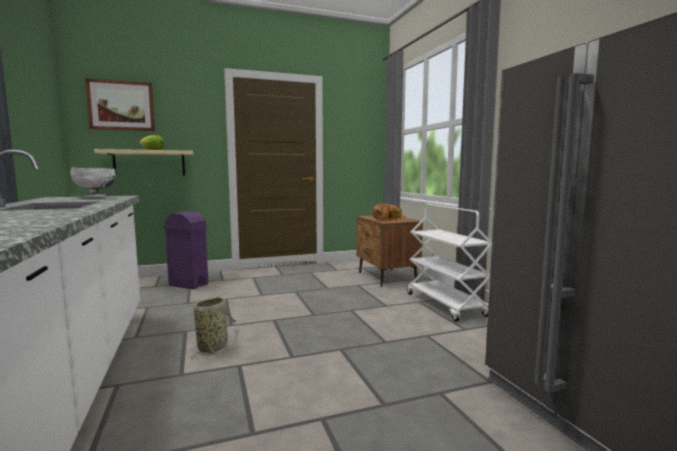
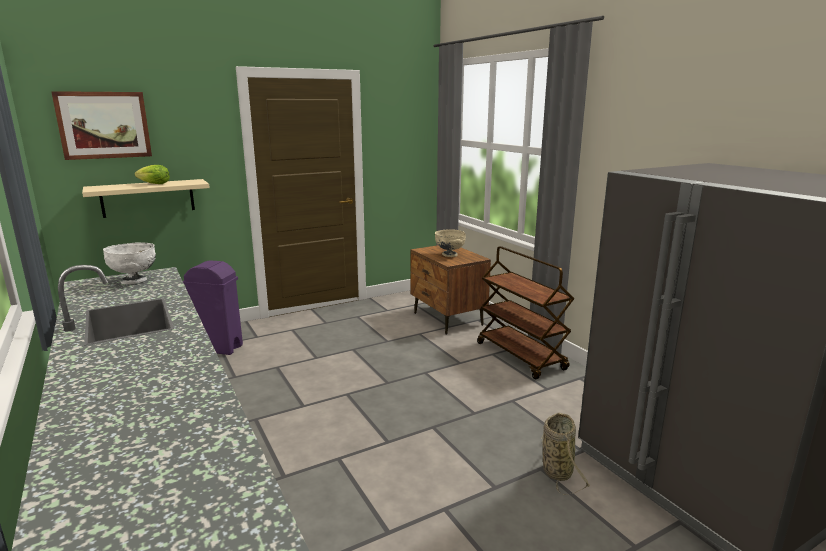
camera: 10 degrees left, 10 degrees up
(214, 347) = (299, 438): basket -> basket (556, 470)
(387, 219) = (449, 255): bread -> beige bowl
(446, 305) = (521, 356): white cart -> brown cart

